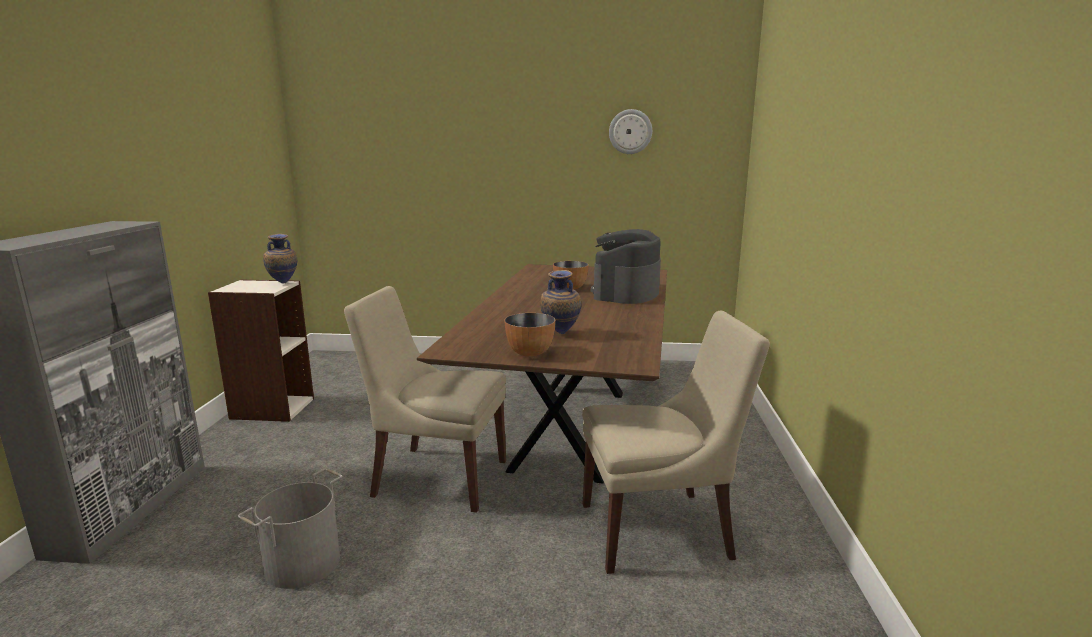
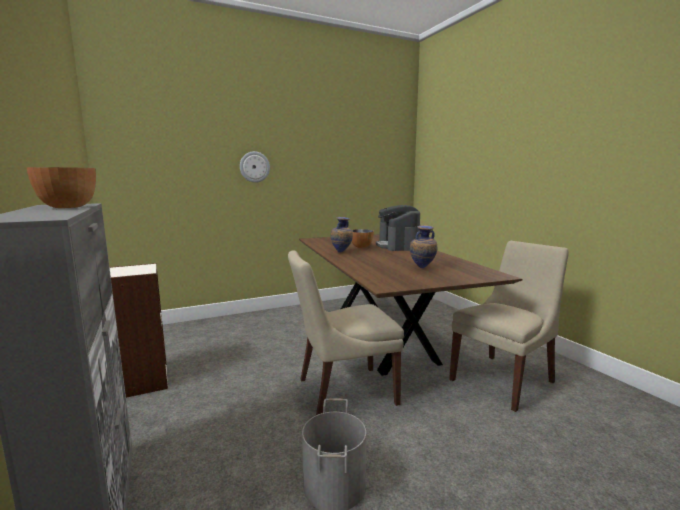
camera: 30 degrees left, 5 degrees down
(283, 284) = (147, 266): vase -> vase (341, 253)
(529, 353) = (434, 279): bowl -> bowl (67, 207)
(630, 131) = (354, 149): wall clock -> wall clock (254, 167)

